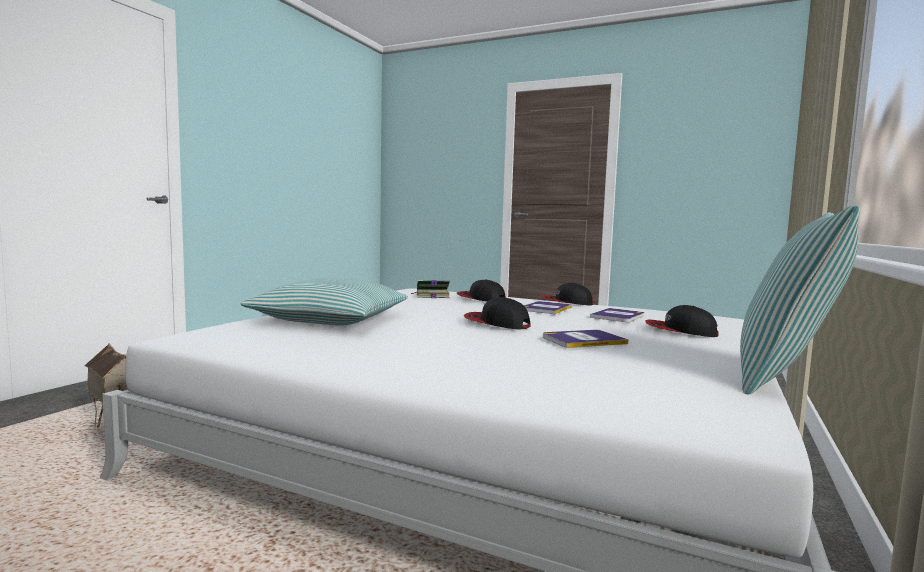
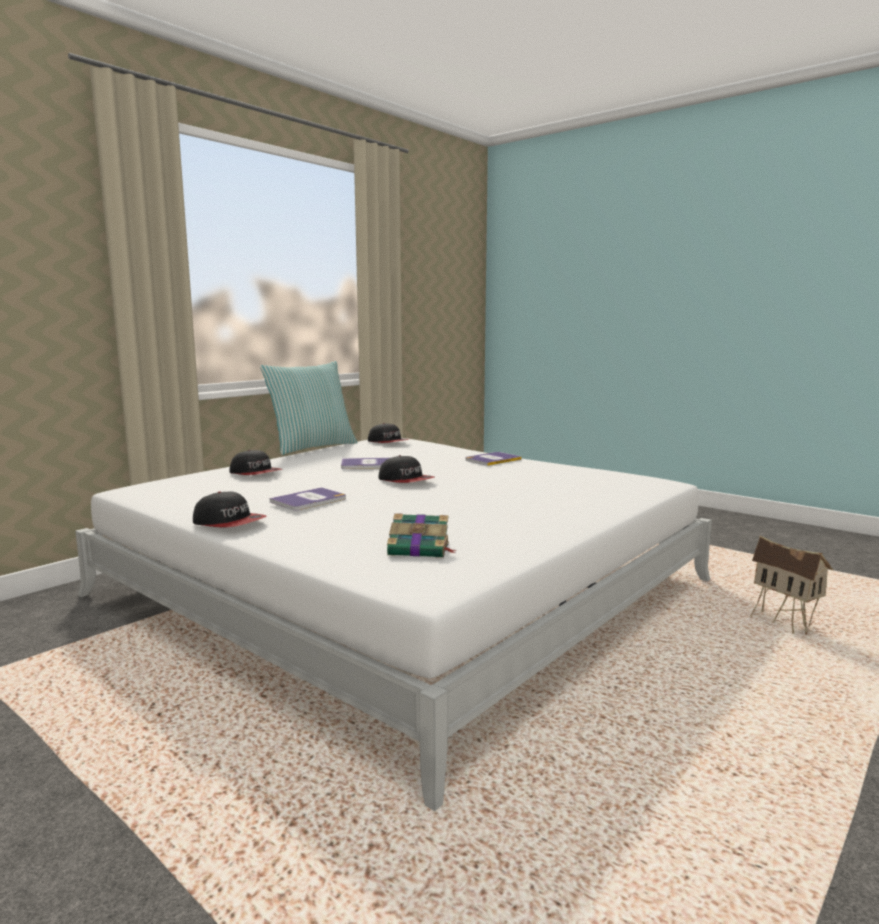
camera: 165 degrees left, 5 degrees up
(331, 319) = (561, 497): pillow -> none
(481, 299) = (351, 531): cap -> cap (388, 442)
(618, 316) = (251, 491): book -> book (492, 460)

